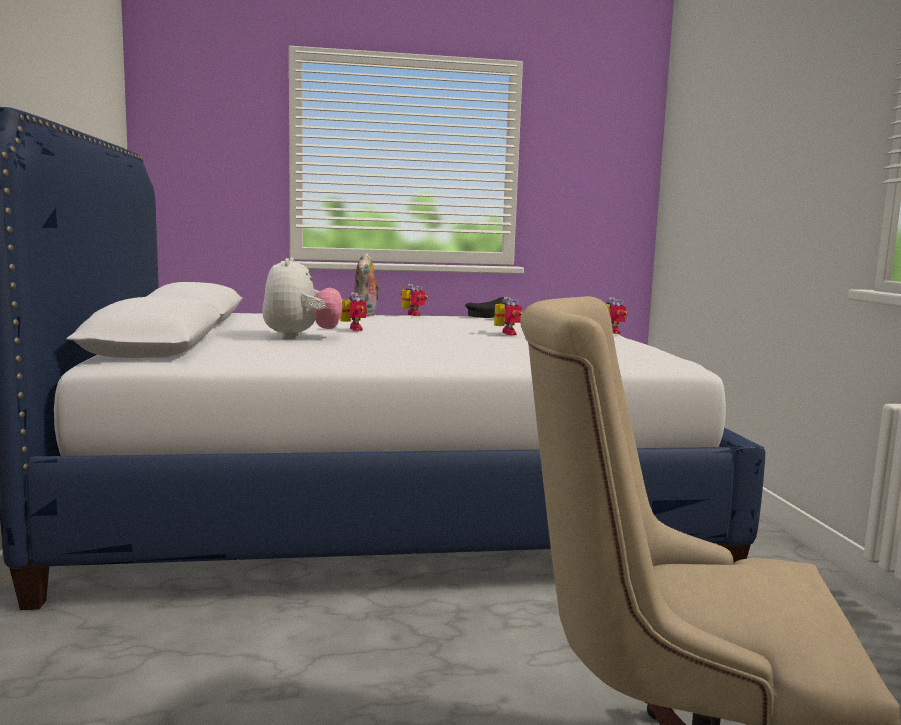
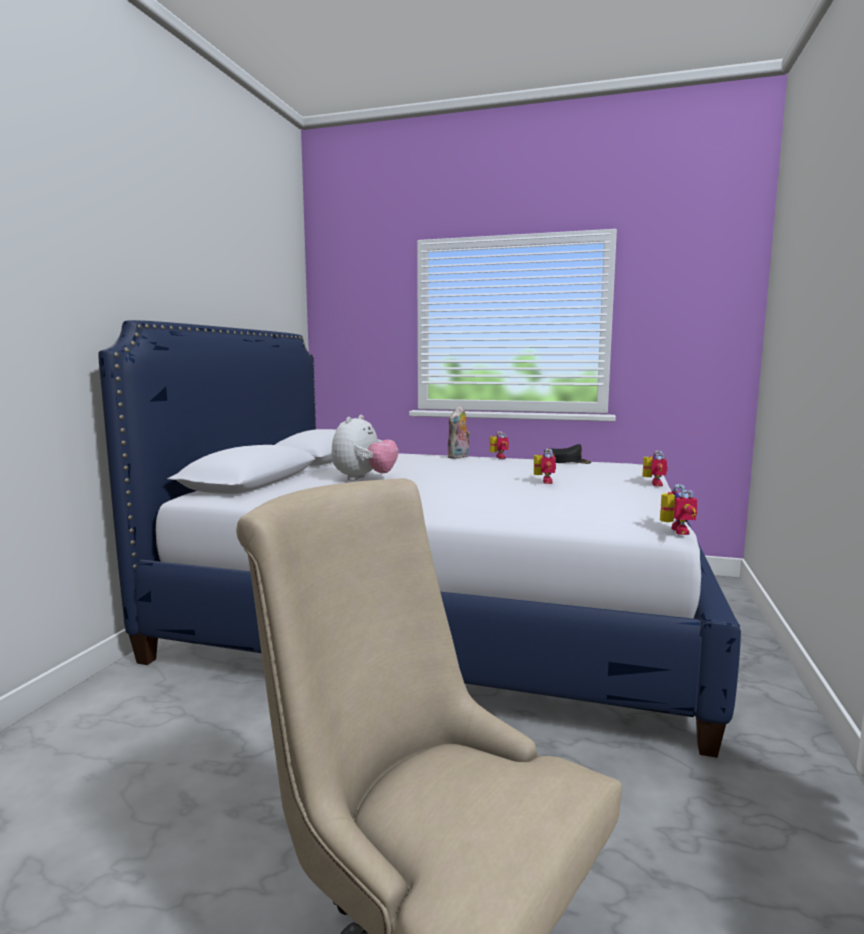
camera: 25 degrees right, 0 degrees up
(352, 329) = (419, 472): toy robot -> toy robot (674, 531)

